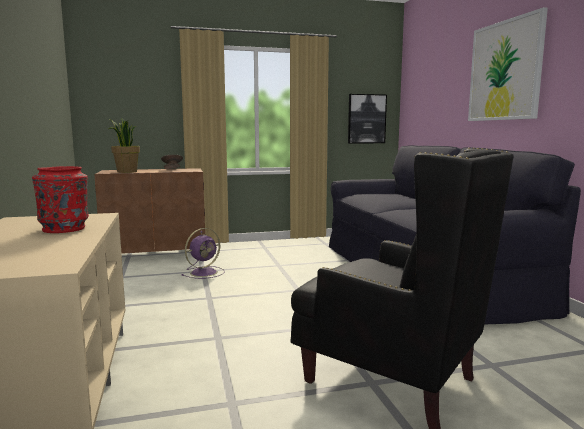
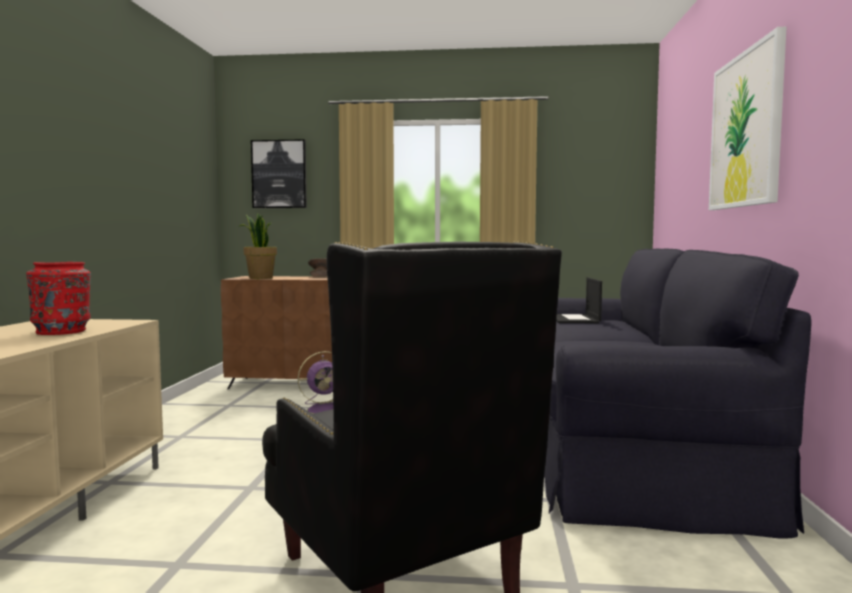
camera: 20 degrees right, 5 degrees down
(366, 119) = (599, 211): picture -> picture (279, 174)
(374, 194) = (574, 319): none -> laptop

